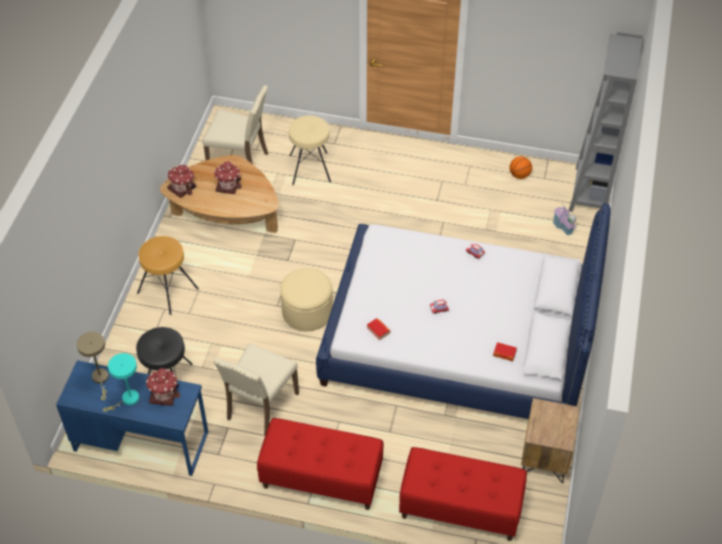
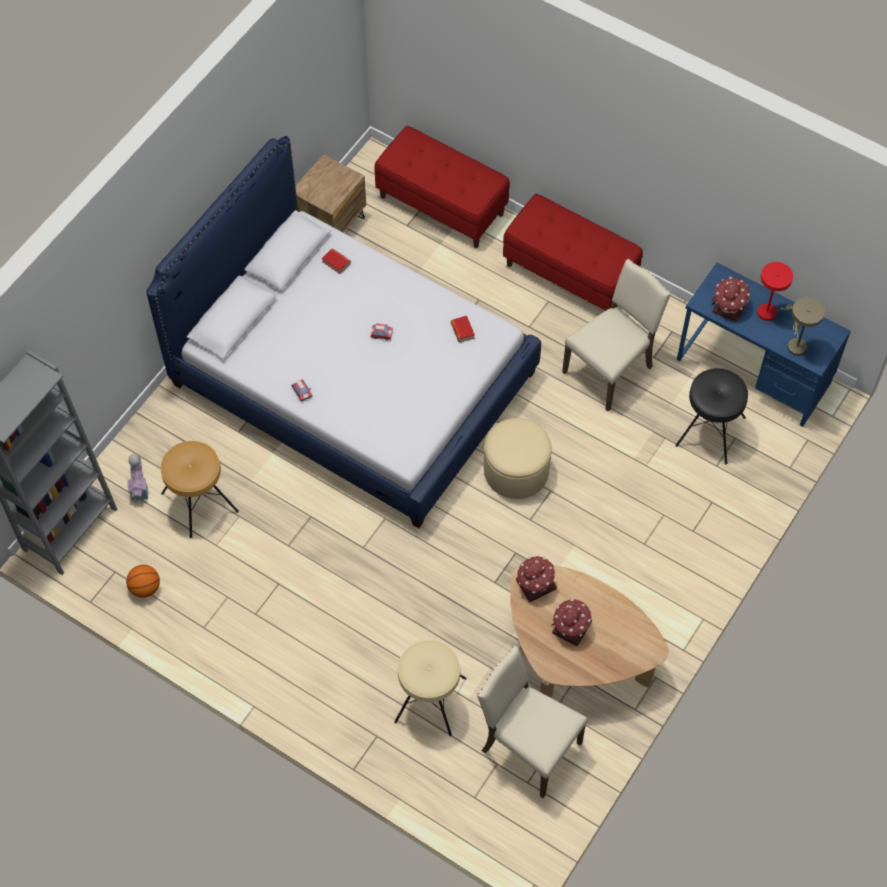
camera: 160 degrees left, 10 degrees up
(128, 400) = (770, 312): turquoise table lamp -> red table lamp
(168, 290) = (683, 556): brown stool -> brown stool (199, 502)
(182, 187) = (636, 645): toy house -> toy house (535, 585)

